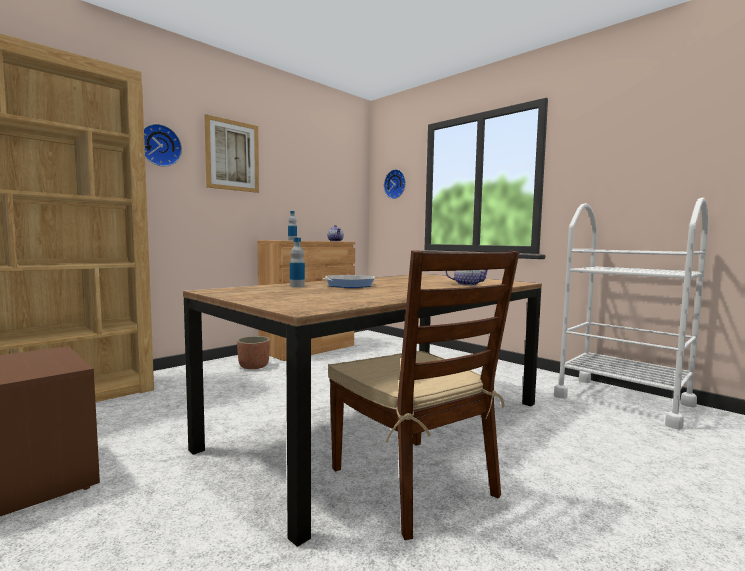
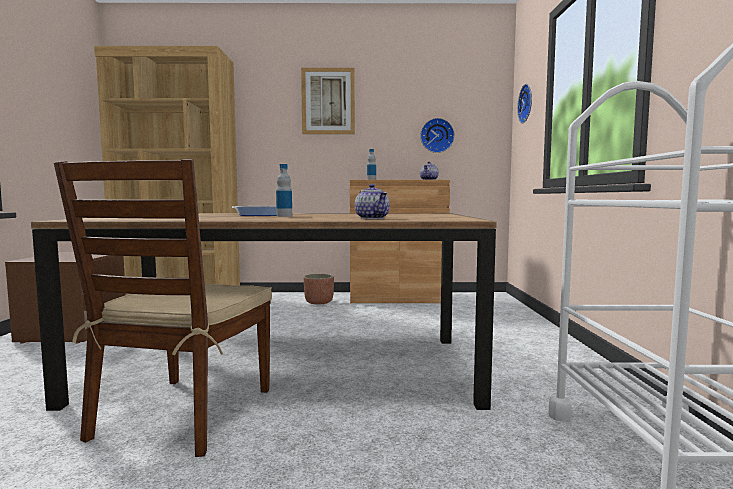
camera: 45 degrees right, 0 degrees up
(159, 145) = (262, 103): wall clock -> wall clock (436, 135)
(297, 286) = (220, 214): bottle -> bottle (284, 216)

